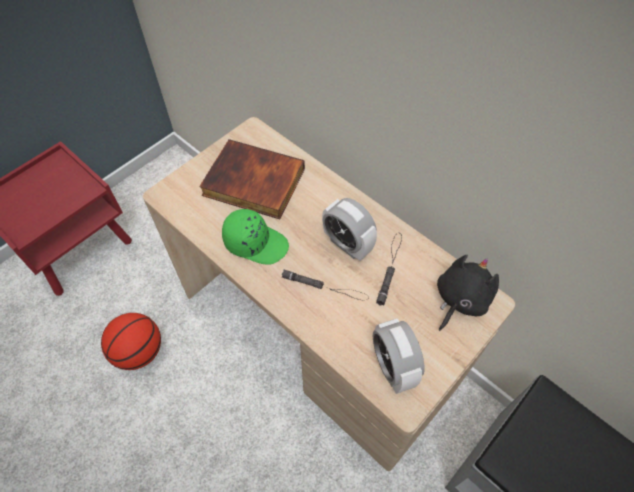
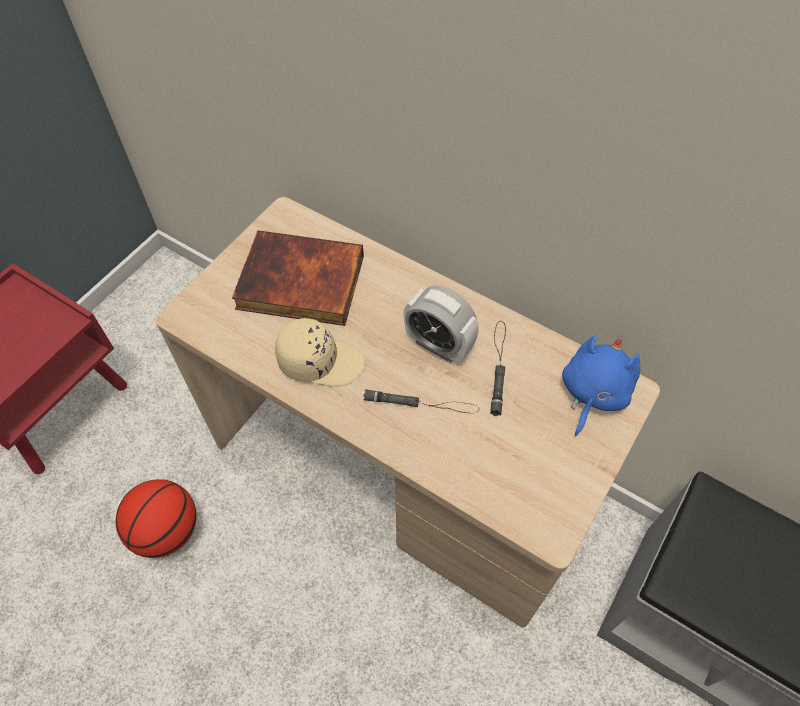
camera: 10 degrees left, 0 degrees up
(256, 242) = (320, 360): green cap -> beige cap
(392, 367) = (527, 490): alarm clock -> none
(460, 300) = (592, 393): black plush toy -> blue plush toy

